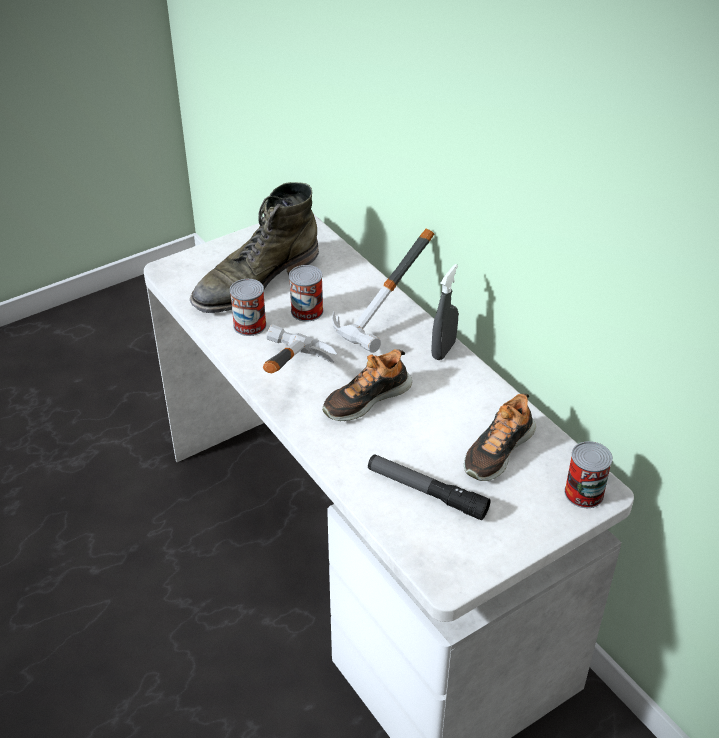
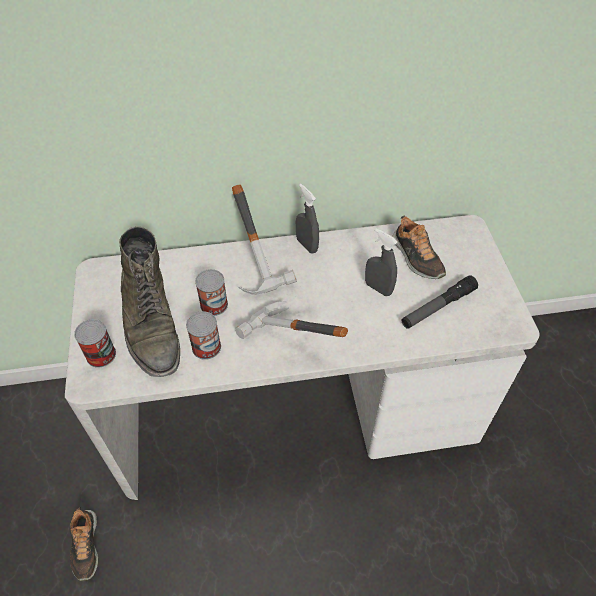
camera: 65 degrees left, 10 degrees up
(366, 399) = (333, 305): shoe -> shoe (85, 546)
(419, 429) = (378, 288): none -> grey spray bottle
(584, 493) = (468, 234): can -> can (101, 355)

